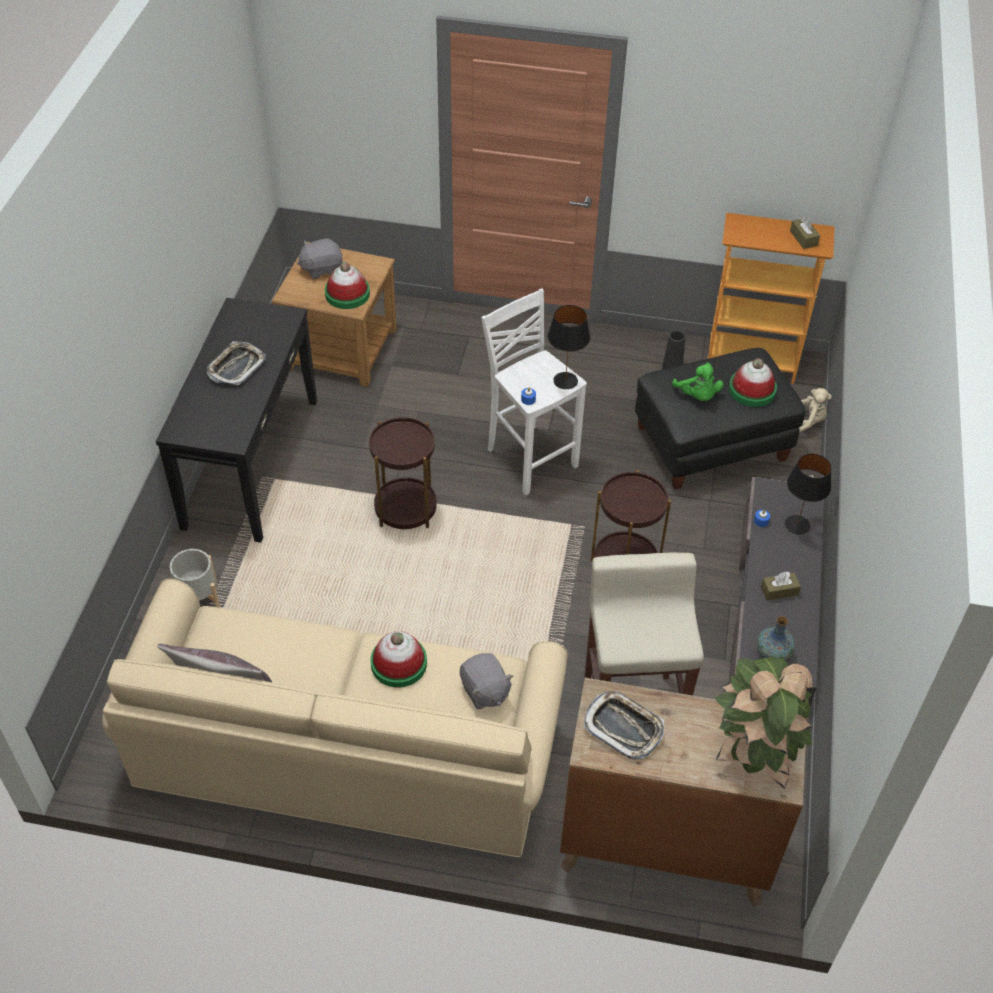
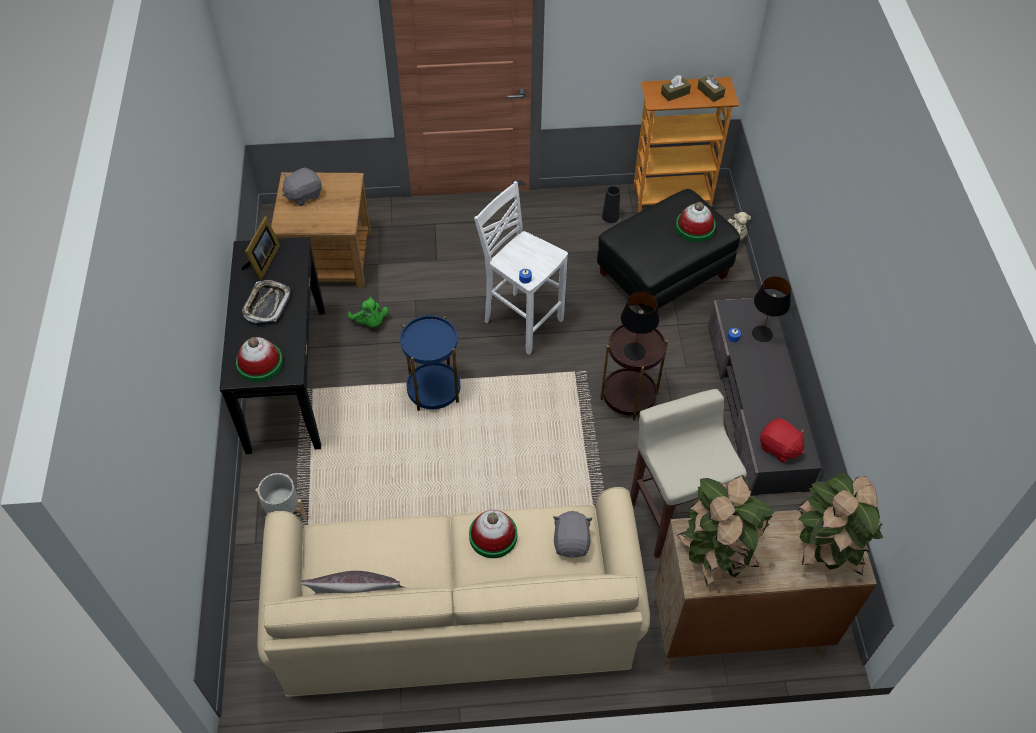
camera: 15 degrees left, 5 degrees up
(248, 324) = (263, 262): none -> picture frame
(347, 294) = (334, 213): hat -> hat (260, 363)
(405, 509) = (433, 390): brown side table -> blue side table
(484, 691) = (571, 542): grey plush toy -> grey plush toy turned 135 degrees counterclockwise
(566, 380) = (550, 254): black table lamp -> black table lamp (635, 351)
(623, 727) = (716, 555): tray -> potted plant
(697, 396) = (653, 242): green plush toy -> green plush toy (370, 322)
(772, 653) = (779, 448): vase -> red plush toy
(779, 591) = (766, 393): brown tissue box -> brown tissue box (675, 93)

